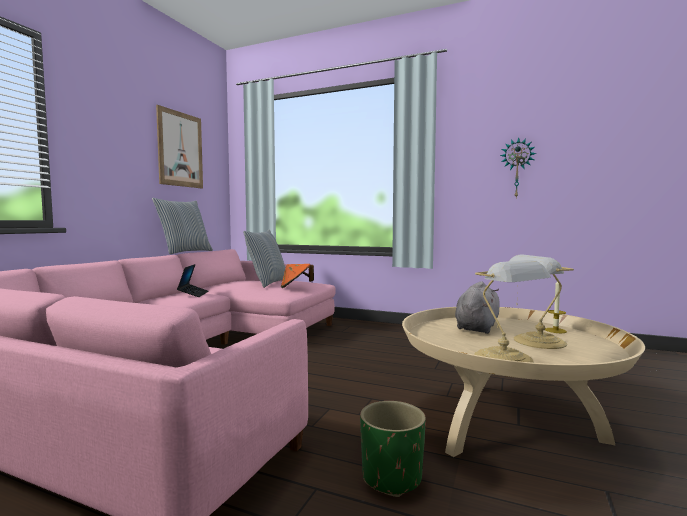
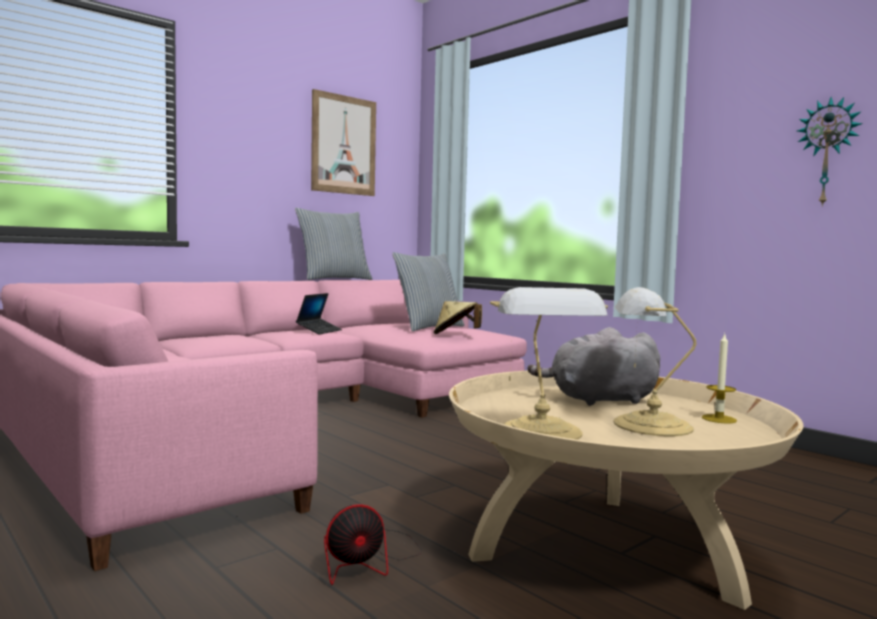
camera: 25 degrees right, 0 degrees up
(296, 287) = (455, 335): orange hat -> beige hat
(392, 478) = (368, 560): green planter -> fan
(477, 327) = (599, 400): grey plush toy -> grey plush toy turned 150 degrees counterclockwise

